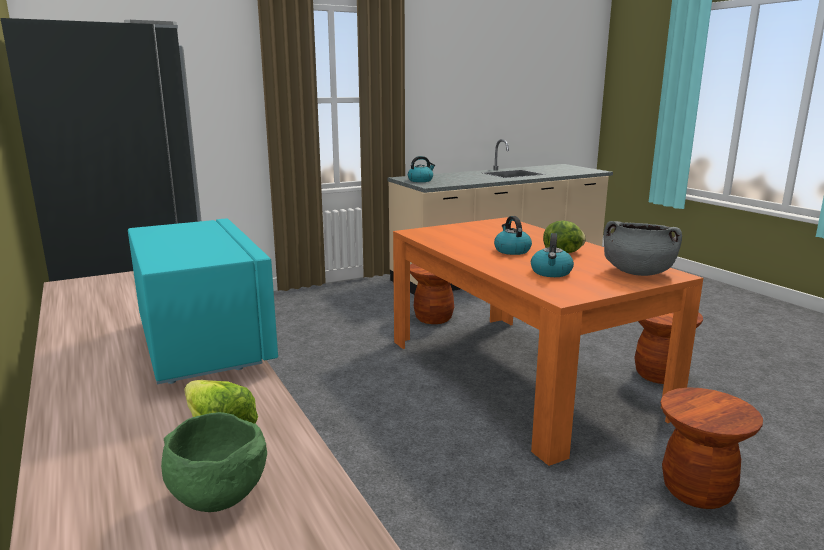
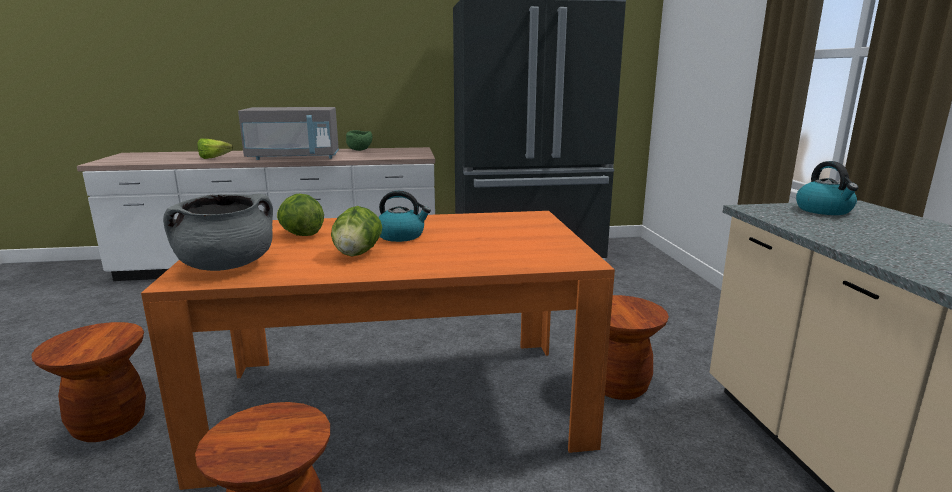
camera: 110 degrees right, 0 degrees up
(204, 343) = (294, 158): turquoise microwave -> grey microwave
(216, 496) = (180, 157): green bowl -> green bowl (360, 150)
(551, 272) = (301, 235): kettle -> lettuce

